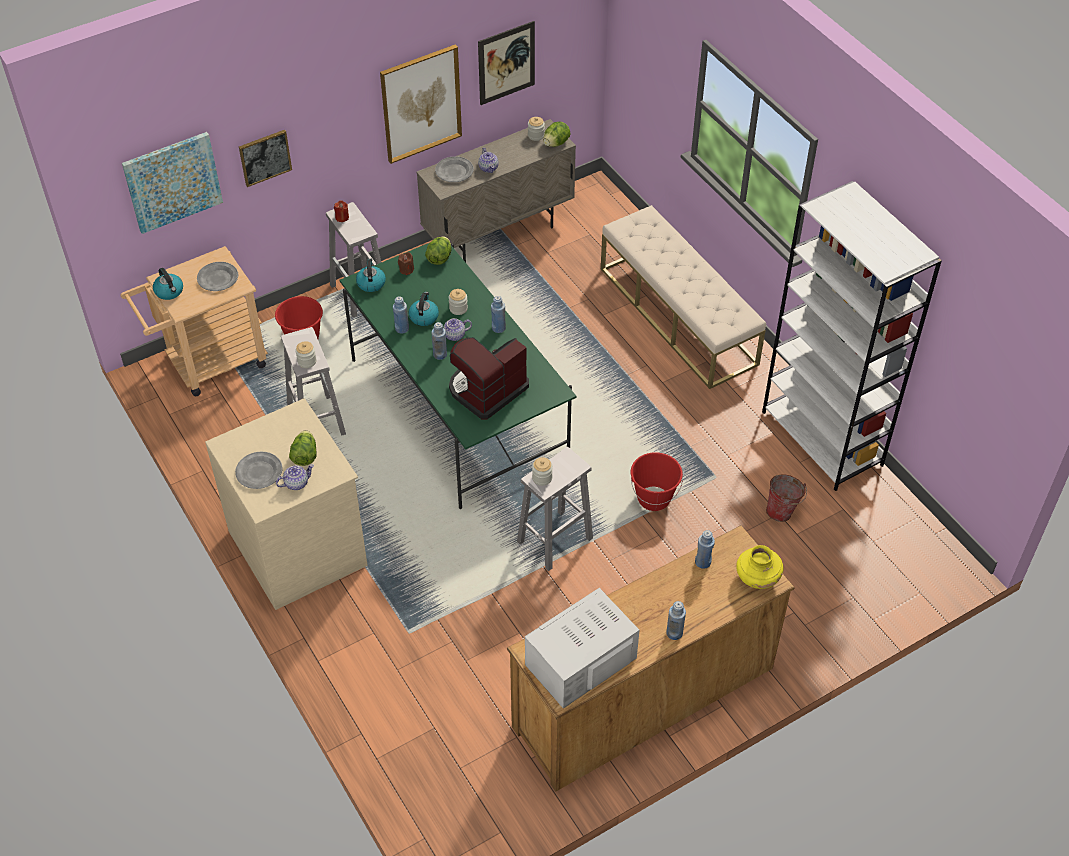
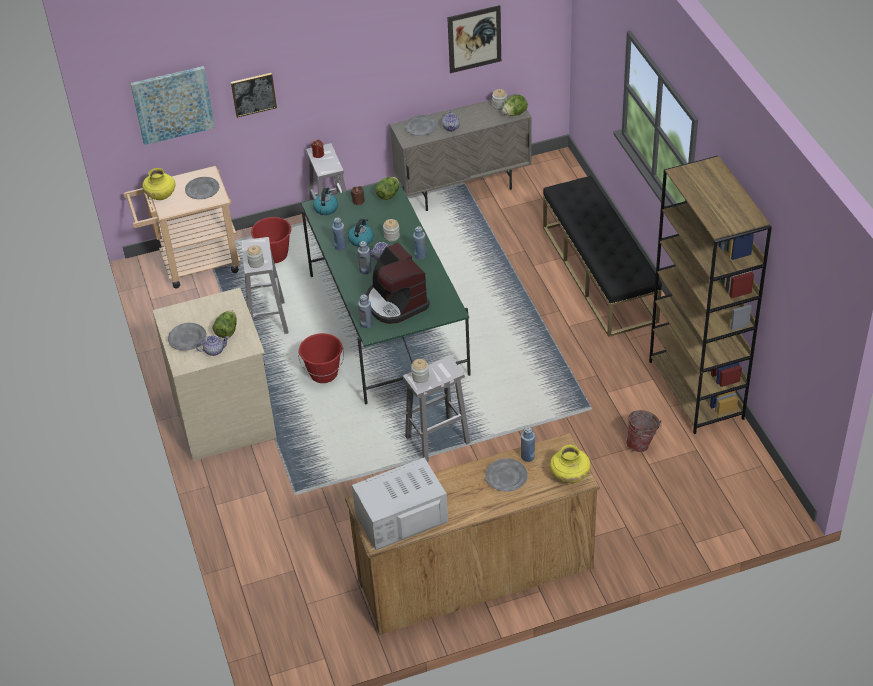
camera: 15 degrees right, 5 degrees down
(169, 291) = (161, 195): kettle -> yellow vase
(421, 103) = (394, 65): picture -> none
(486, 390) = (395, 303): coffee machine -> coffee machine turned 90 degrees counterclockwise
(653, 498) = (532, 418): red bucket -> red bucket (324, 373)
(674, 633) = (485, 507): blue bottle -> blue bottle (366, 324)
(678, 316) = (599, 273): beige bench -> black bench
(686, 591) = (506, 477): none -> grey plate
(823, 438) = (696, 390): white bookcase -> brown bookcase

